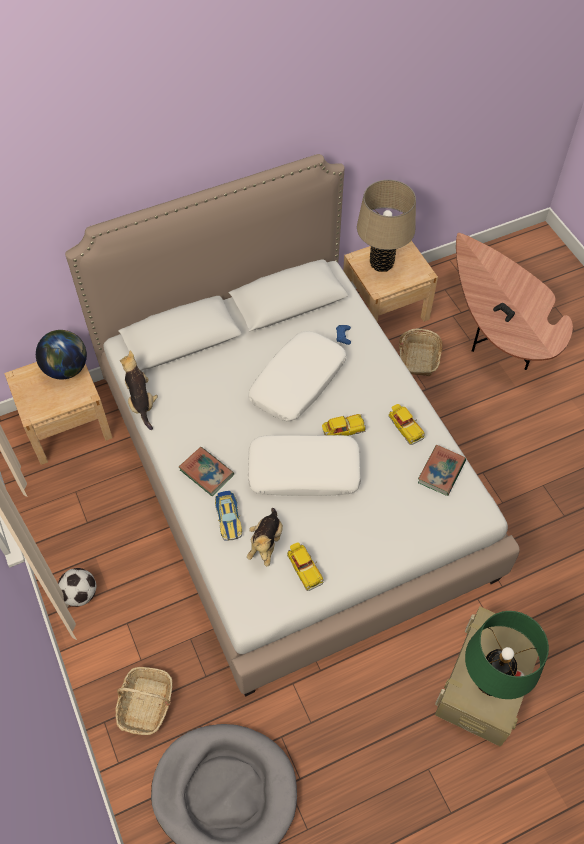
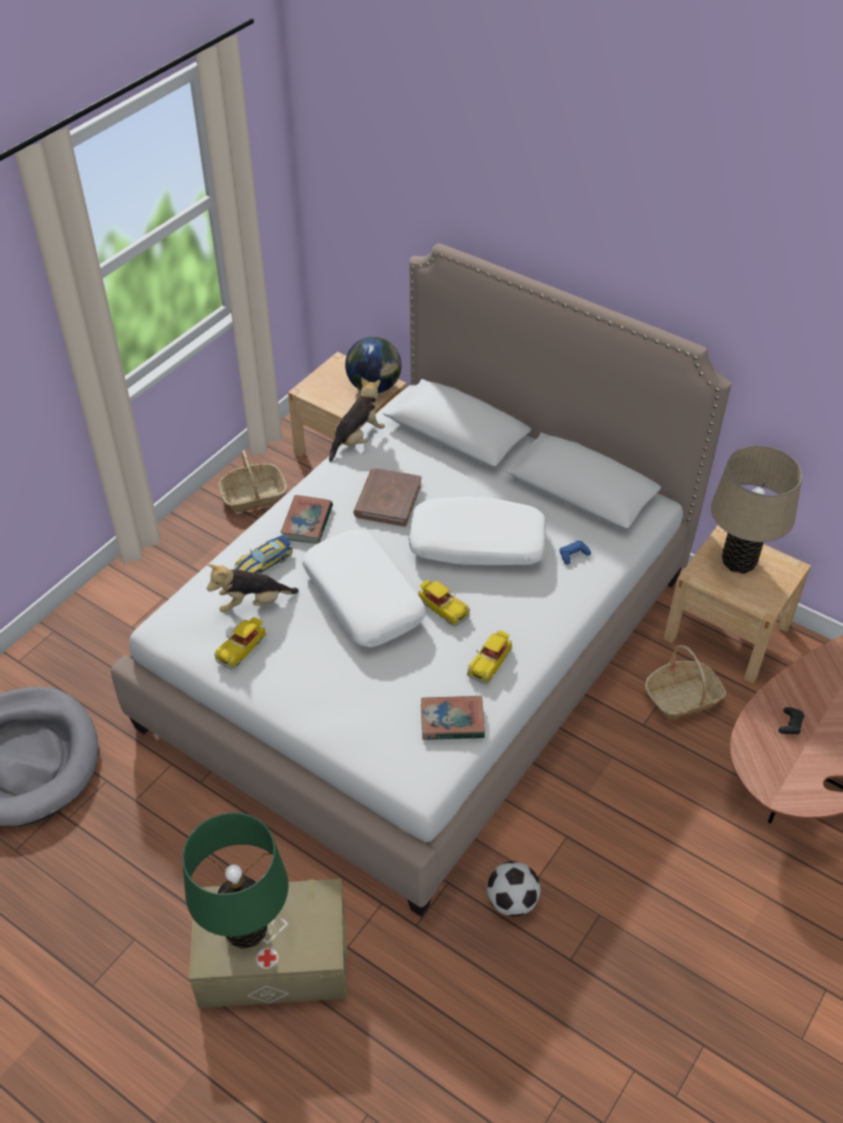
camera: 60 degrees right, 10 degrees down
(80, 594) = (174, 549): football -> football (512, 901)
(146, 704) = (87, 653): basket -> basket (254, 496)
(219, 412) = (387, 500): none -> brown book

